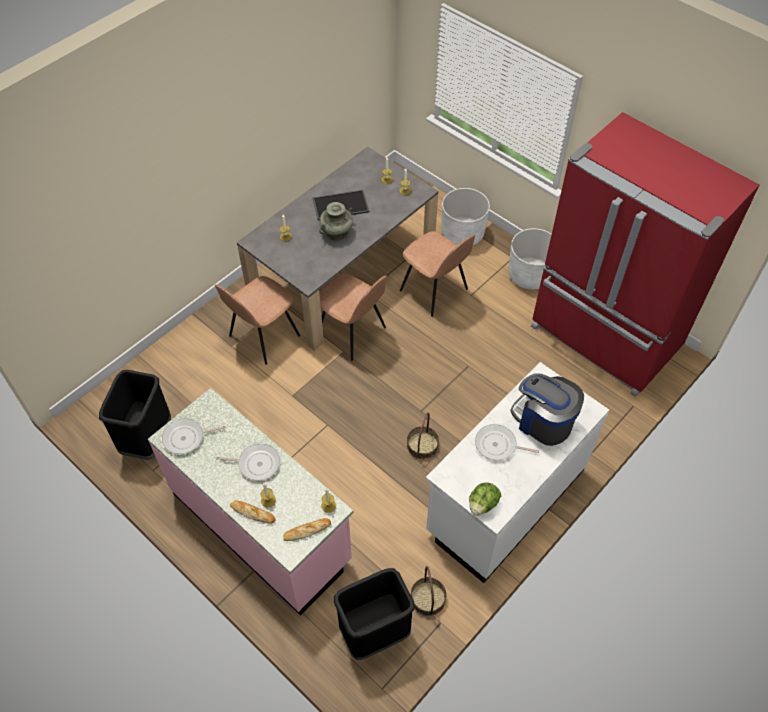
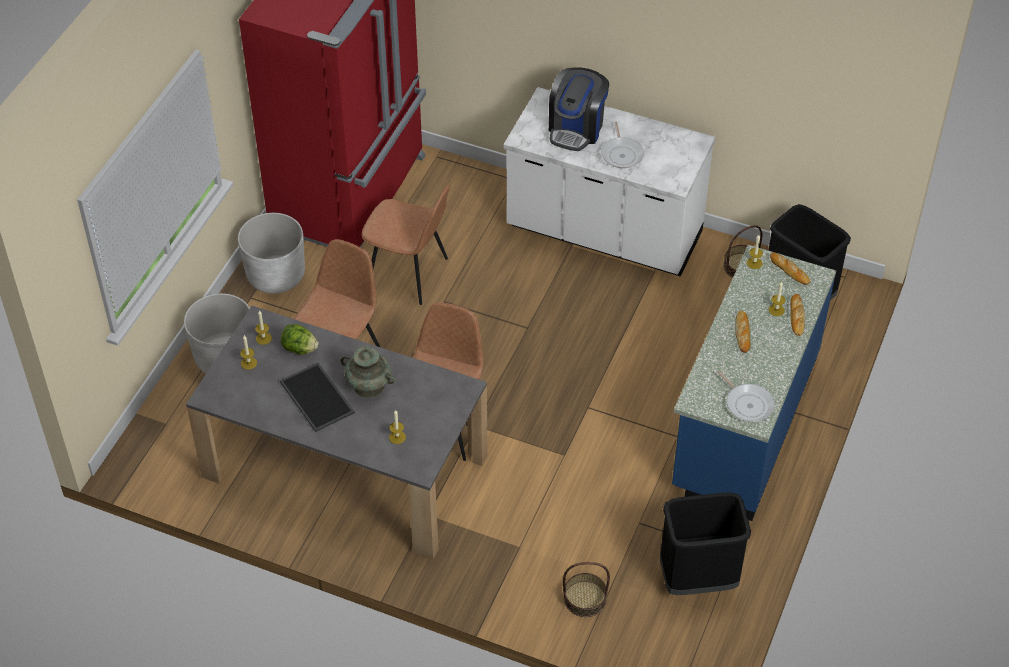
camera: 110 degrees left, 5 degrees down
(256, 463) = (742, 333): frying pan -> bread
(262, 526) = (743, 423): pink counter -> blue counter
(263, 337) = (489, 518): brown chair -> brown chair (409, 274)
(422, 445) = (572, 315): basket -> basket (585, 599)
(482, 504) = (691, 151): lettuce -> lettuce (299, 349)

